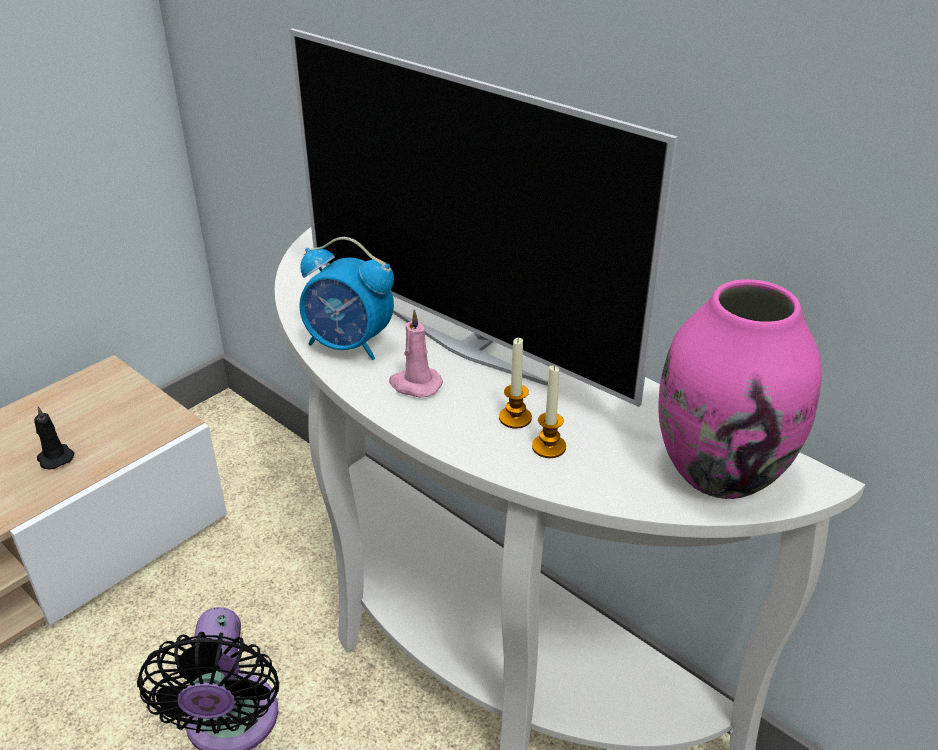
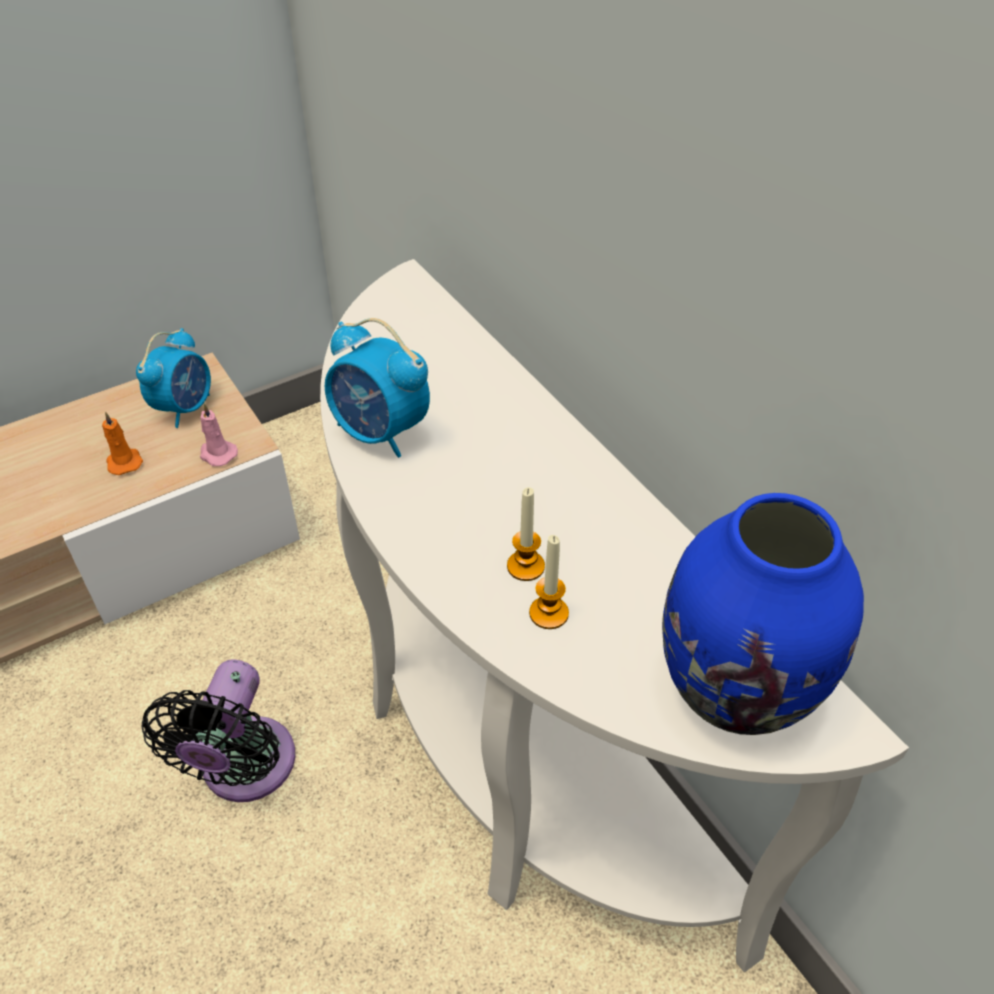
camera: 15 degrees right, 10 degrees up
(55, 457) = (124, 461): black candle -> orange candle
(102, 403) = (185, 407): none -> alarm clock
(415, 384) = (432, 499): pink candle -> pink candle (217, 454)
(472, 347) = (513, 460): television -> none
(721, 471) = (737, 689): pink vase -> blue vase

